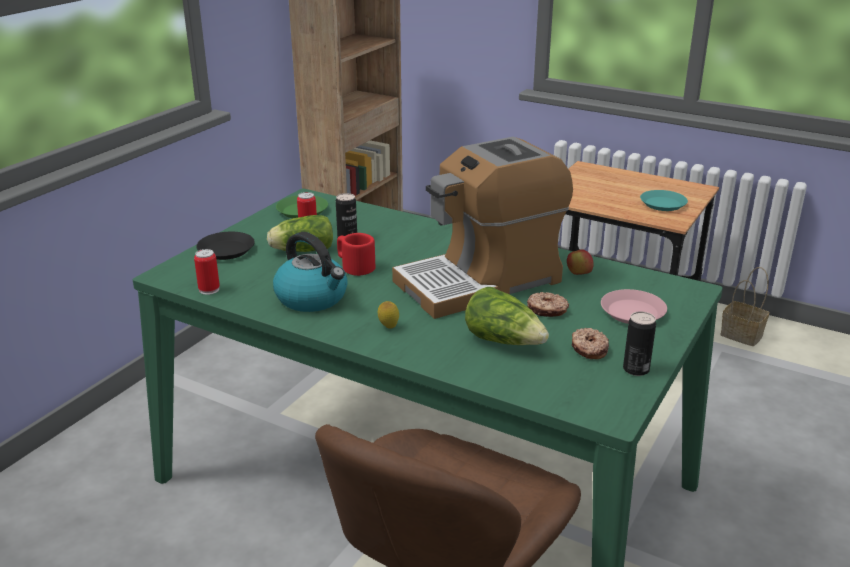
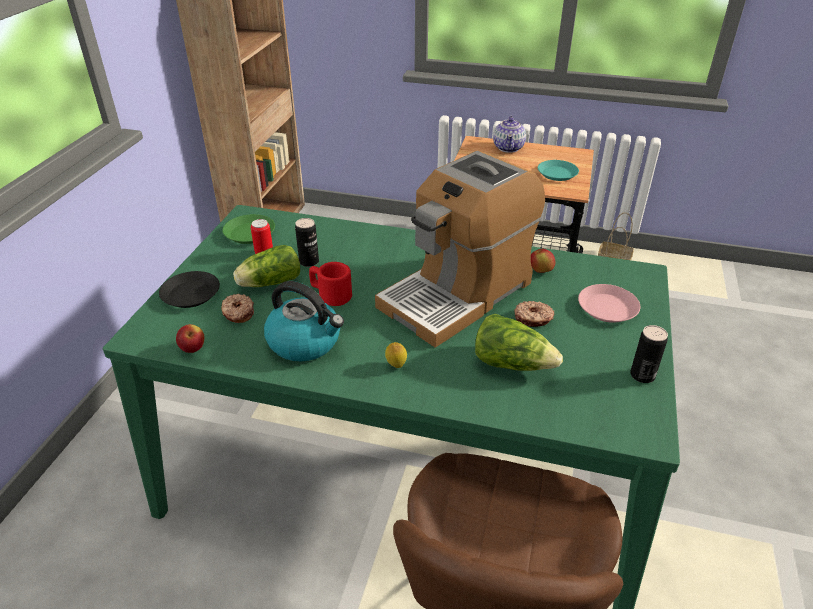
camera: 15 degrees left, 10 degrees up
(209, 290) = (193, 349): can -> apple
(588, 349) = (591, 359): donut -> donut (238, 313)
(620, 176) = (508, 147): none -> teapot

